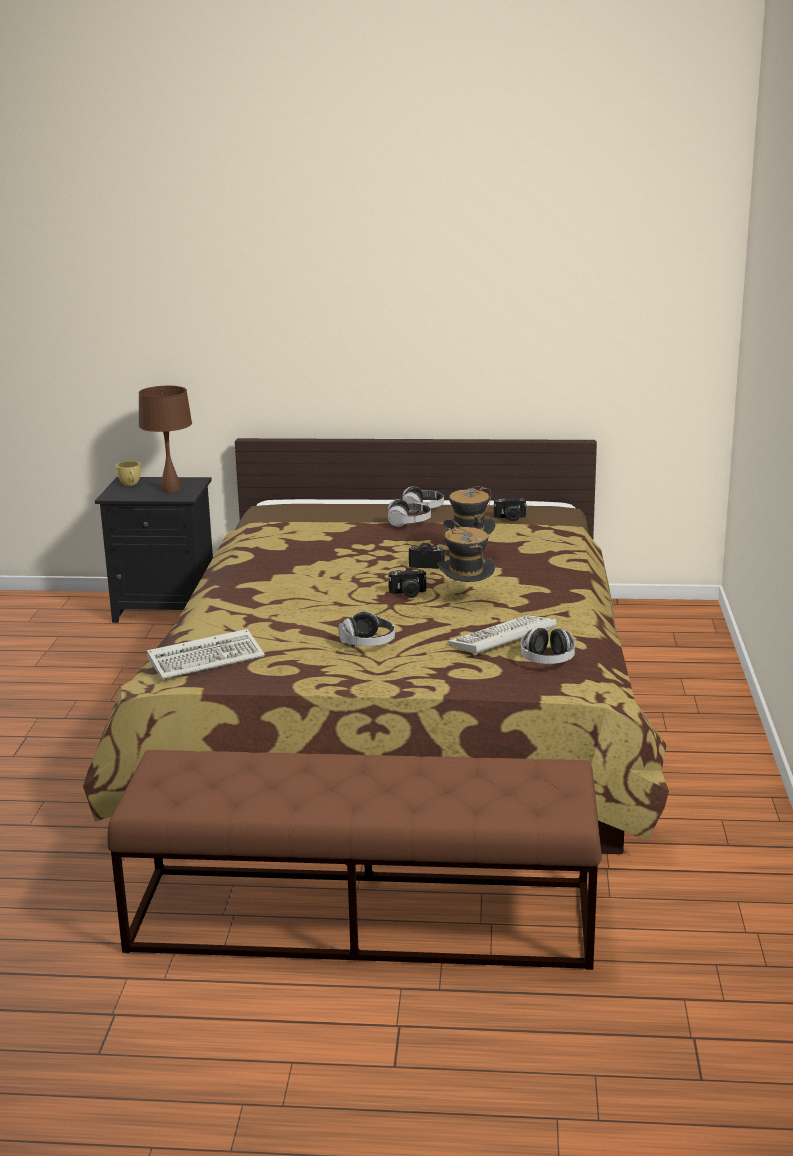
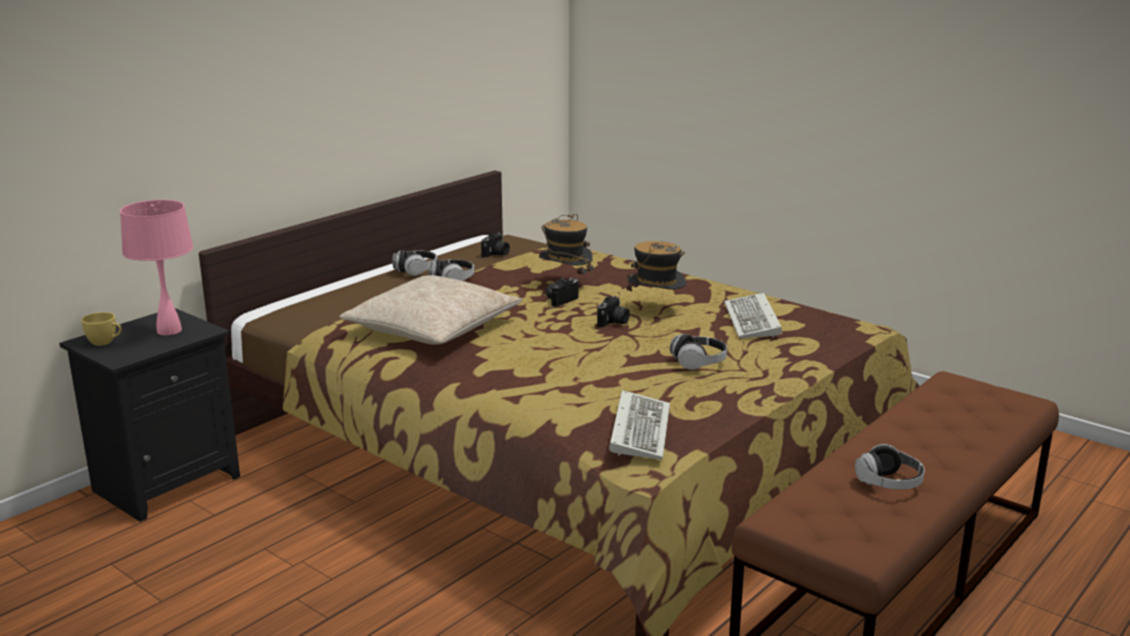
camera: 55 degrees left, 0 degrees up
(170, 490) = (169, 331): brown table lamp -> pink table lamp
(304, 548) = (432, 327): none -> beige pillow
(547, 661) = (811, 321): headphones -> headphones (889, 483)

